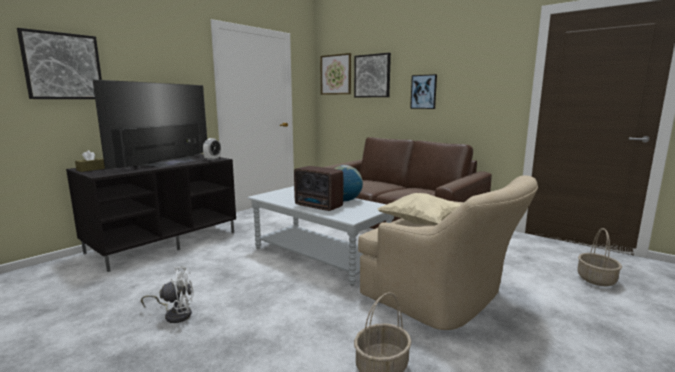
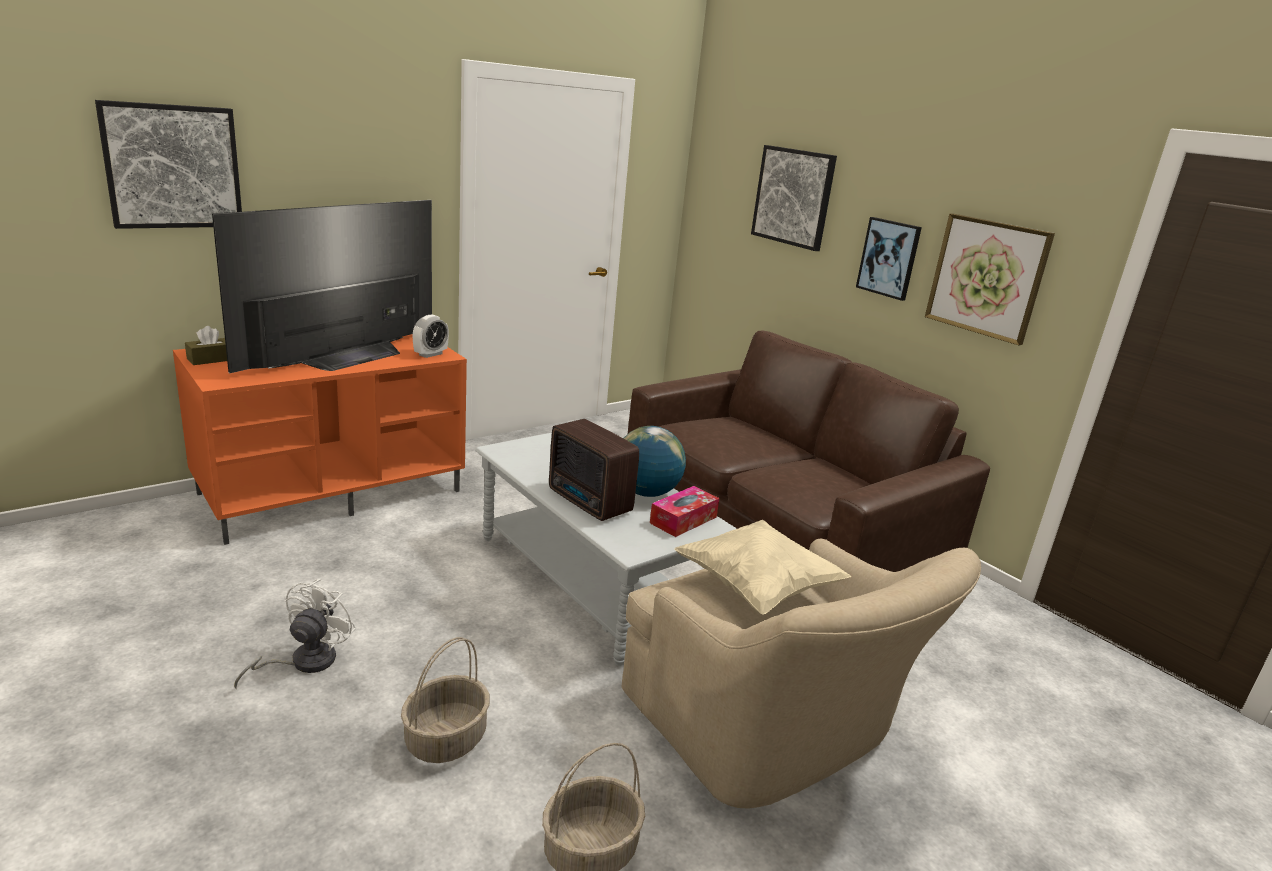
camera: 10 degrees right, 10 degrees up
(164, 241) = (333, 491): black tv stand -> orange tv stand
(175, 314) = (303, 662): white fan -> white fan turned 75 degrees counterclockwise
(336, 74) = (723, 175): picture -> picture (987, 277)
(369, 206) = (683, 520): none -> tissue box
(595, 279) = (1107, 755): basket -> basket (446, 738)

